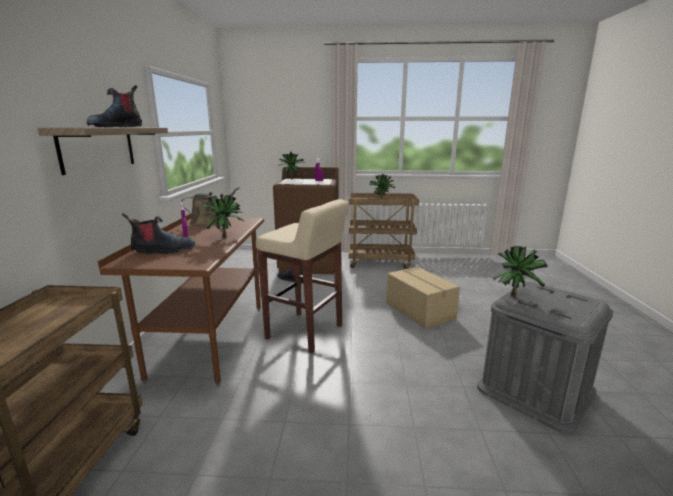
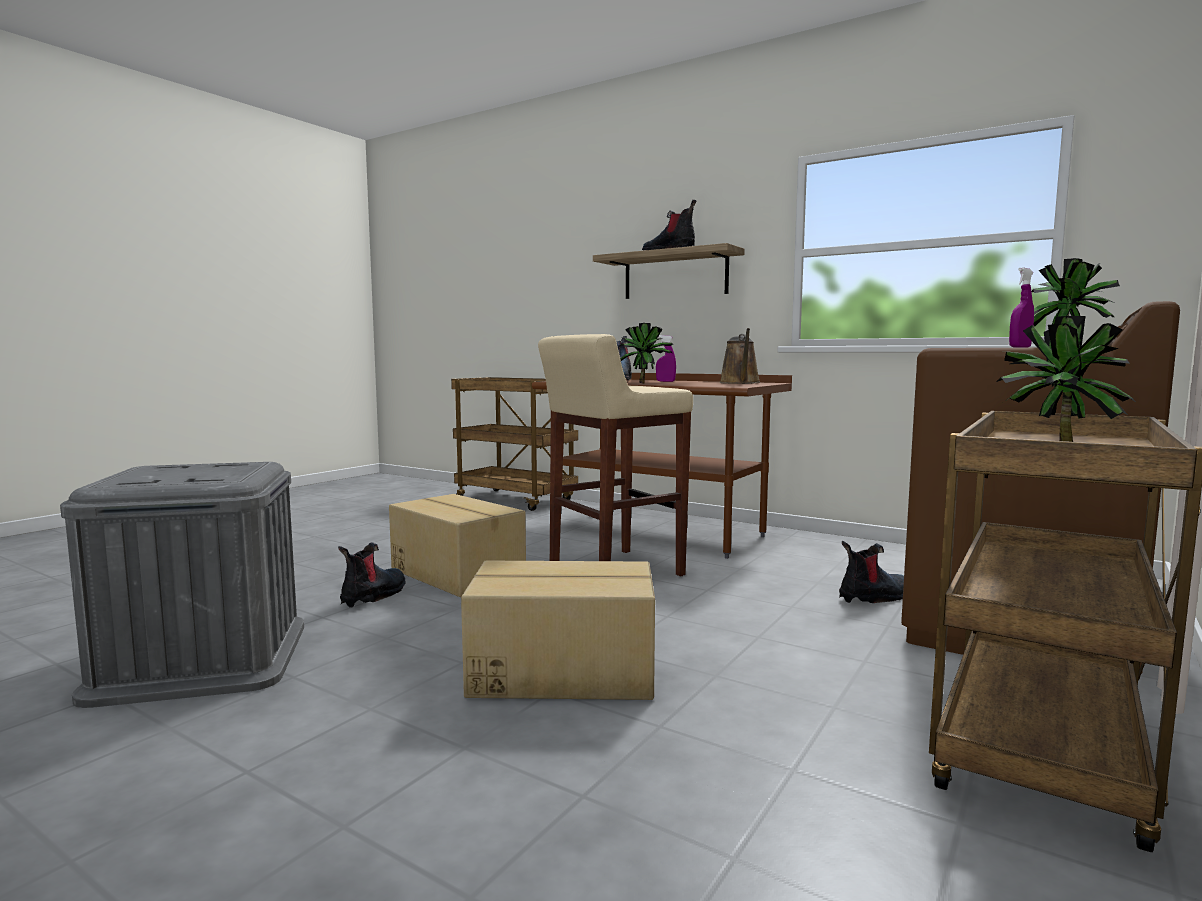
camera: 120 degrees right, 10 degrees down
(357, 378) = (458, 573): none -> cardboard box
(421, 388) = (375, 595): none -> boot
(515, 295) = (255, 466): potted plant -> none

